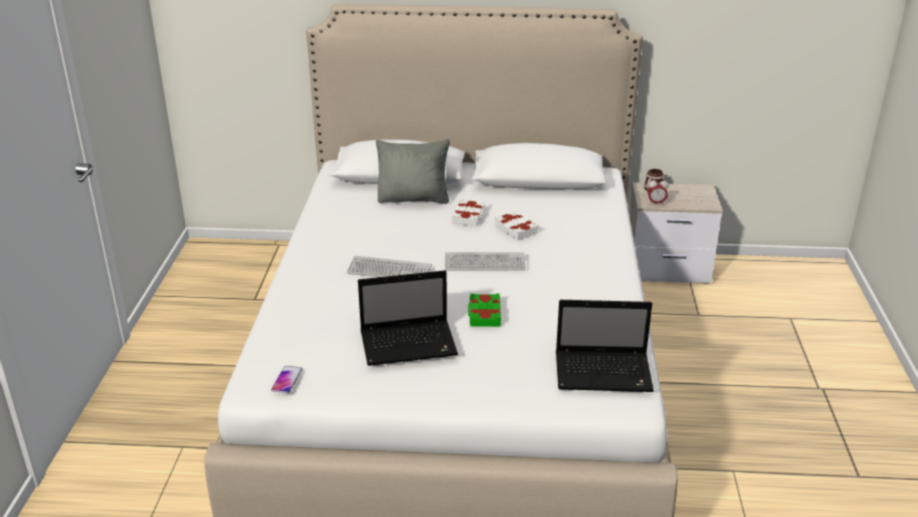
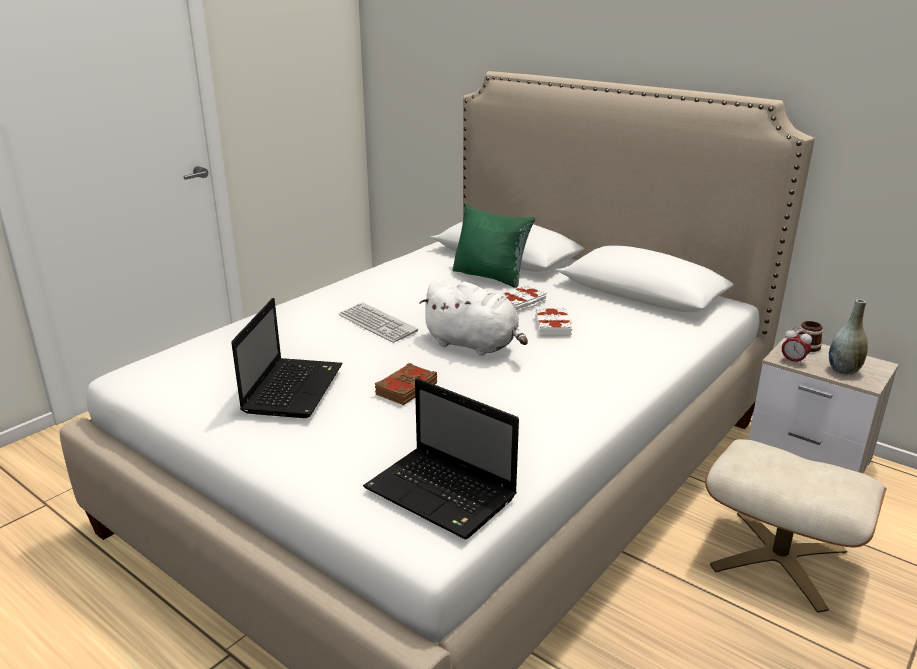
camera: 35 degrees right, 5 degrees down
(286, 380) = (155, 378): phone -> none
(410, 344) = (293, 388): laptop -> laptop turned 105 degrees counterclockwise
(414, 198) = (490, 276): grey pillow -> green pillow
(484, 263) = (474, 345): keyboard -> white plush toy
(484, 314) = (405, 389): green book -> brown book
(689, 200) = (843, 370): none -> grey vase
(707, 345) = (778, 559): none -> beige ottoman

